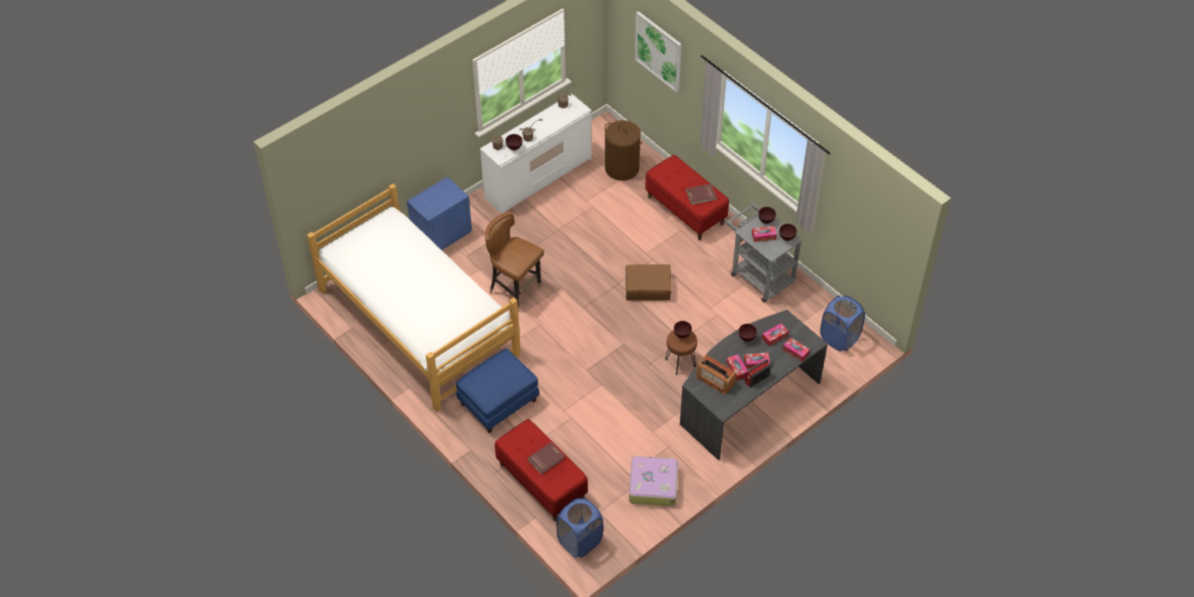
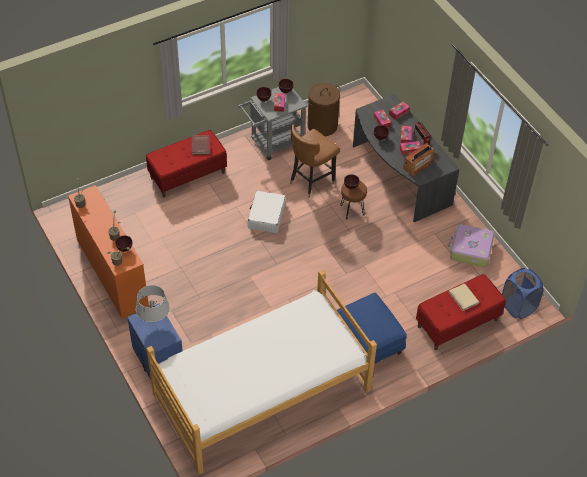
camera: 80 degrees left, 0 degrees up
(446, 196) = (154, 321): none -> grey table lamp
(515, 291) = (244, 310): brown chair -> brown chair (311, 182)
(538, 179) = (112, 272): white dresser -> orange dresser
(545, 458) = (463, 298): red book -> beige book
(622, 168) = (121, 209): brown laundry basket -> brown laundry basket (322, 125)
(647, 287) = (266, 216): brown suitcase -> white suitcase
(658, 51) = (94, 93): picture -> none
(839, 338) = (349, 110): blue laundry basket -> none

